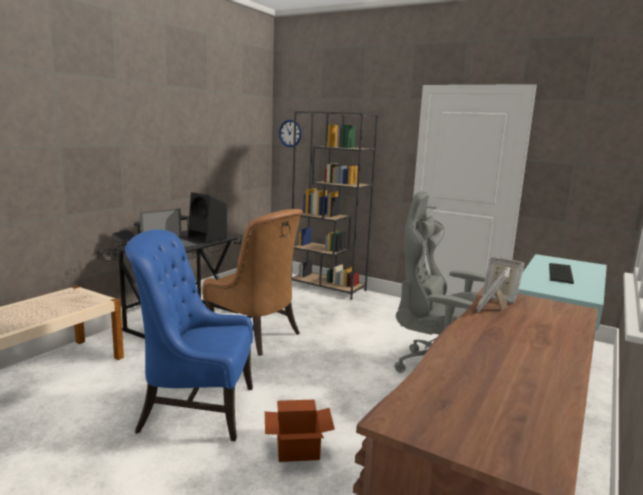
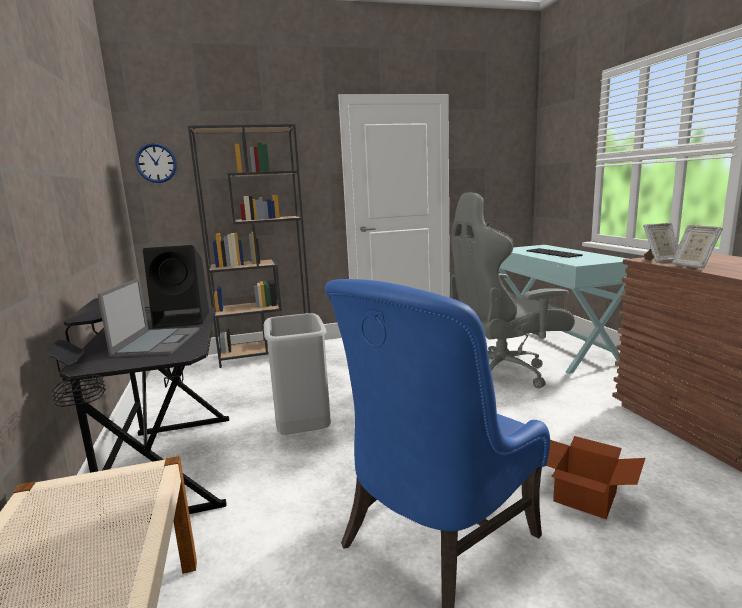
camera: 45 degrees left, 0 degrees up
(255, 335) = (304, 430): brown chair -> grey trash can

